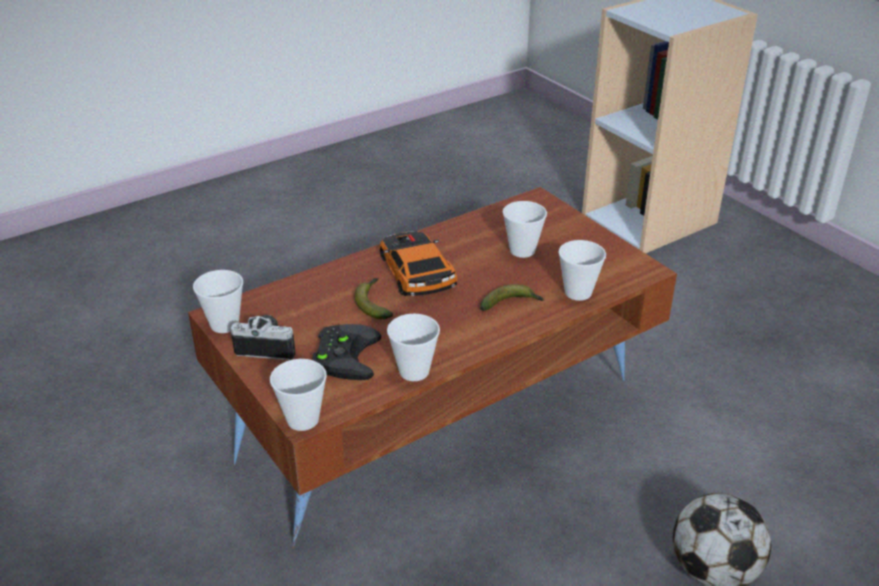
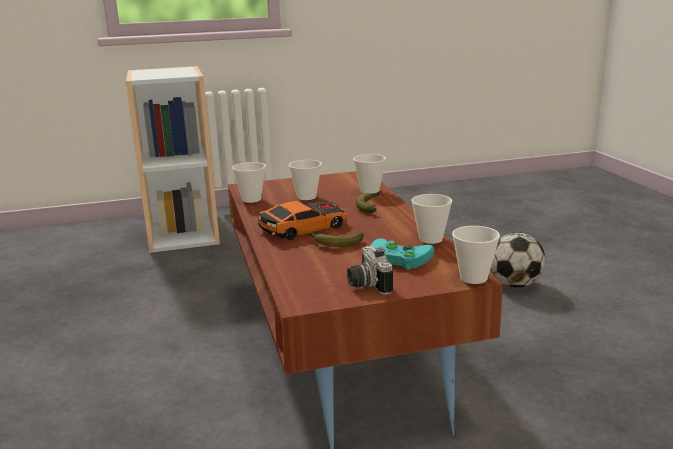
camera: 70 degrees left, 15 degrees down
(224, 324) = (319, 300): cup -> cup (251, 199)
(268, 346) = (366, 284): camera -> camera turned 45 degrees counterclockwise
(344, 355) = (396, 258): black game controller -> turquoise game controller
(415, 272) = (302, 227): toy car -> toy car turned 150 degrees clockwise

